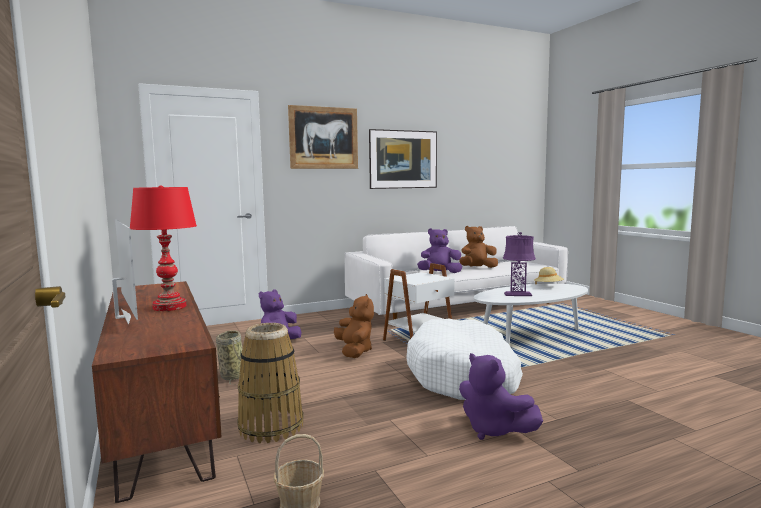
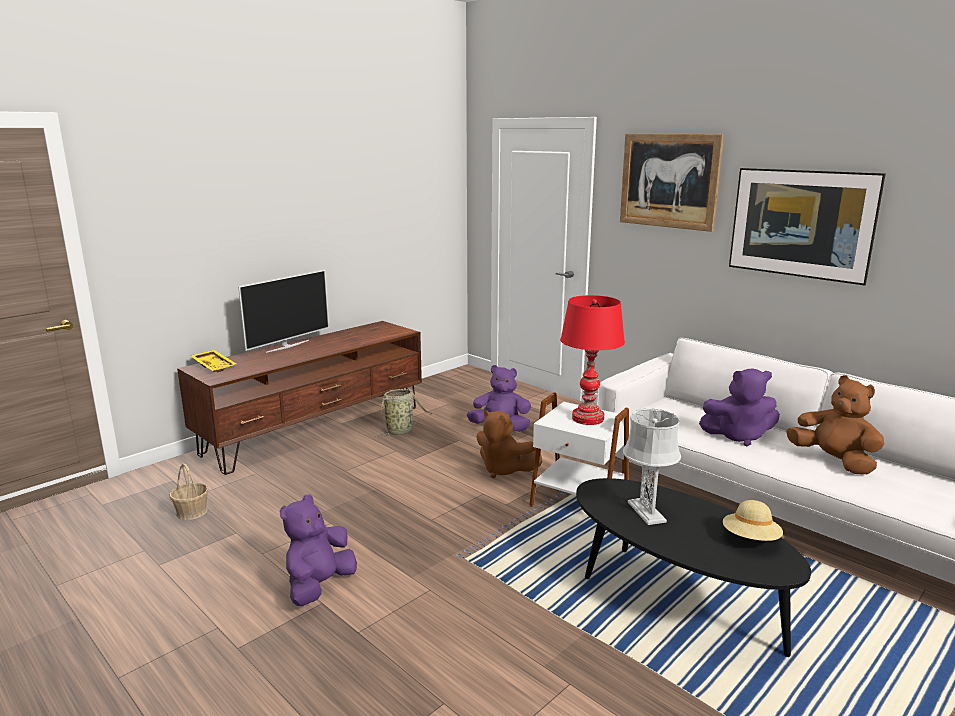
camera: 70 degrees right, 10 degrees up
(133, 345) = (215, 366): none -> yellow tray
(169, 307) = (319, 349): red table lamp -> red table lamp (588, 418)
(270, 426) = (304, 473): basket -> none
(354, 351) = (504, 470): brown plush toy -> brown plush toy turned 75 degrees clockwise
(439, 273) = (738, 436): purple plush toy -> purple plush toy turned 120 degrees clockwise
(464, 376) = (466, 552): white dog bed -> none
(518, 294) = (647, 512): purple table lamp -> grey table lamp
(530, 338) = (674, 599): white coffee table -> black coffee table

